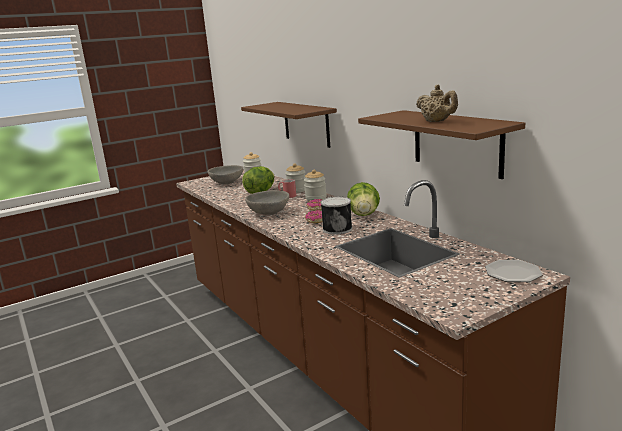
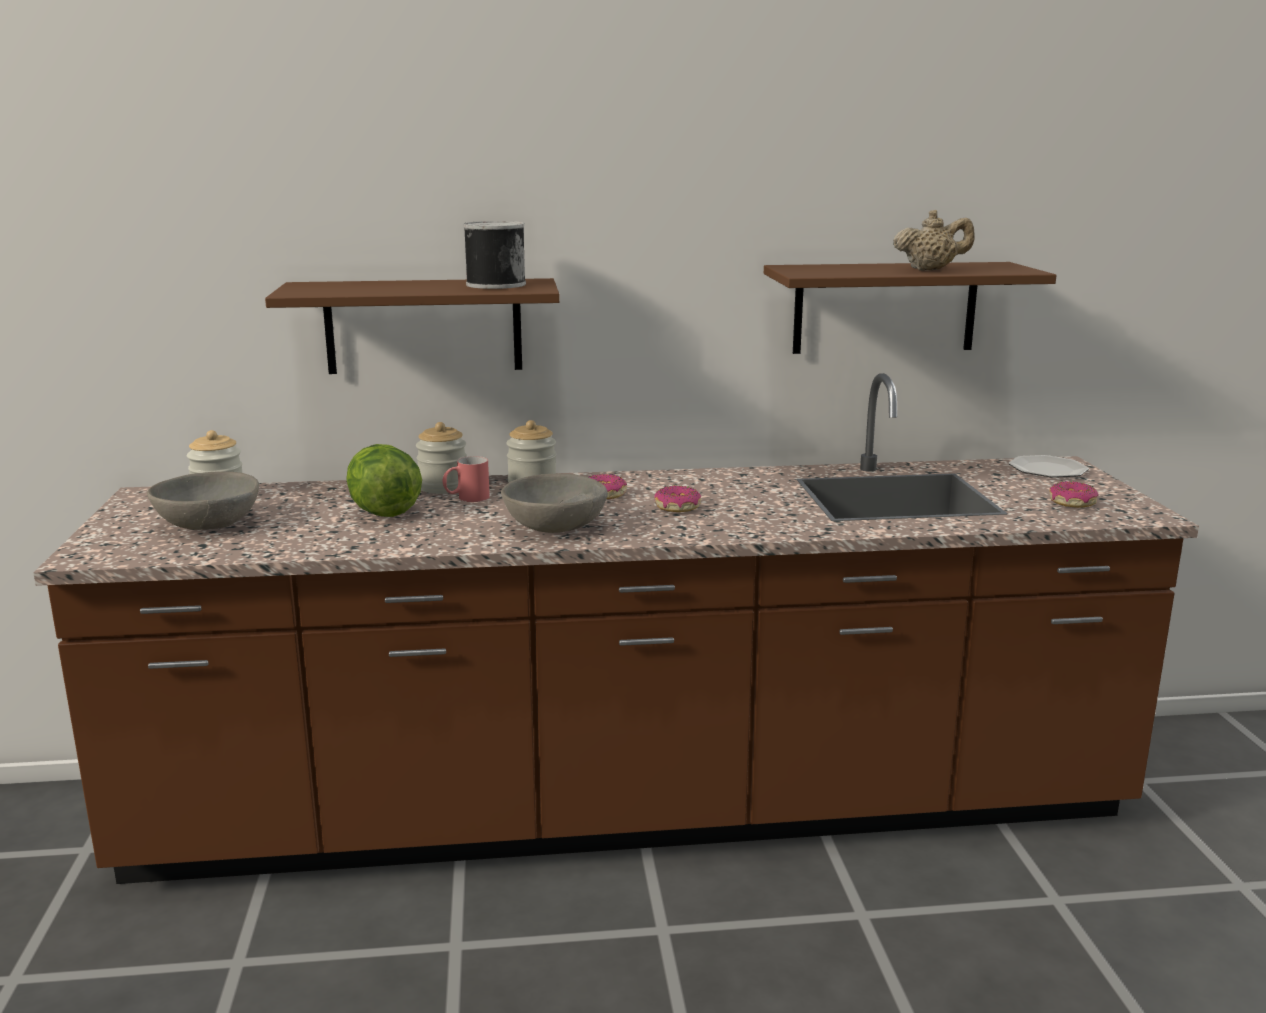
camera: 65 degrees left, 0 degrees up
(337, 228) = (747, 504): can -> can (494, 284)
(364, 215) = (703, 478): lettuce -> none
(446, 289) = (1071, 503): none -> donut

